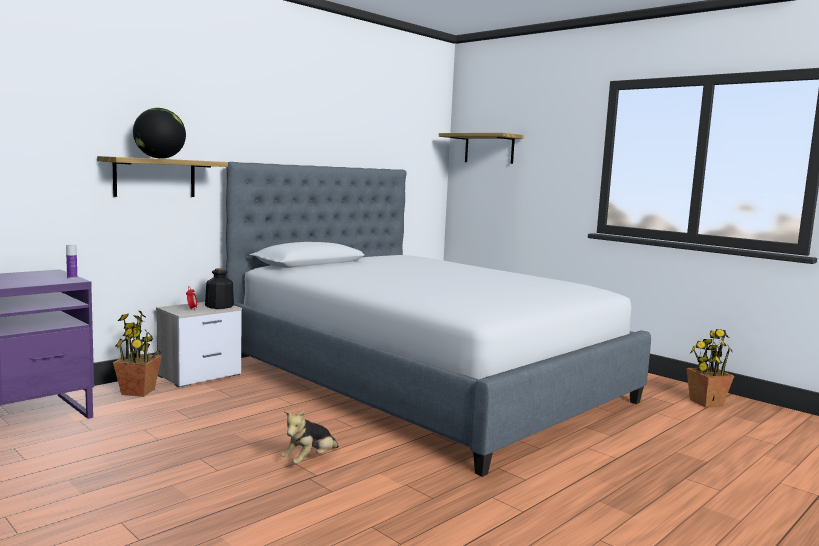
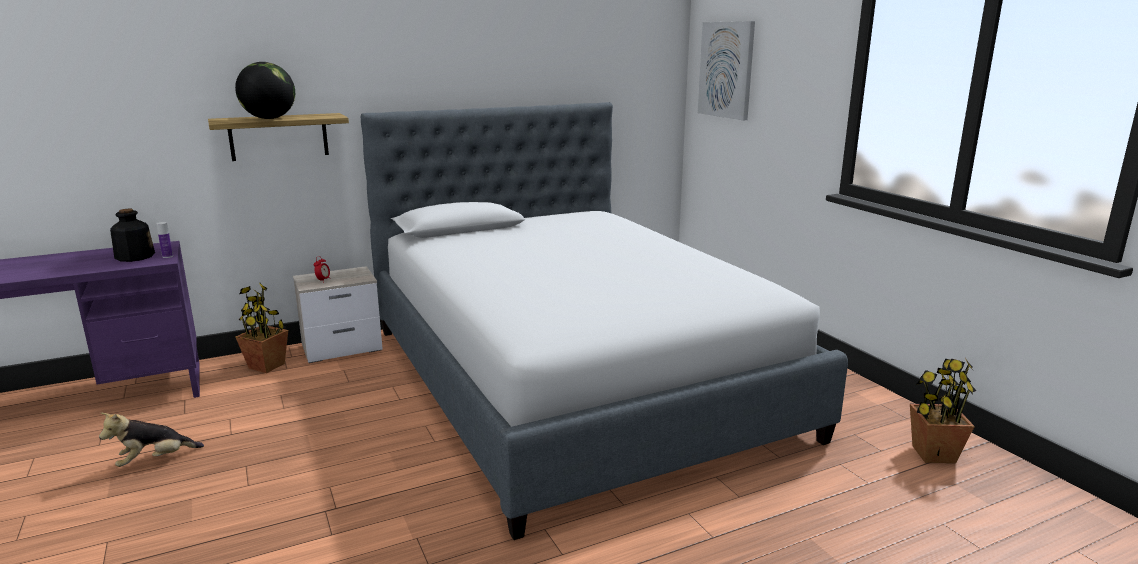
camera: 20 degrees right, 10 degrees up
(219, 306) = (356, 276): bottle -> bottle (134, 257)
(310, 460) = (347, 485): plush toy -> plush toy (154, 460)
(489, 149) = (726, 70): shelf -> picture

